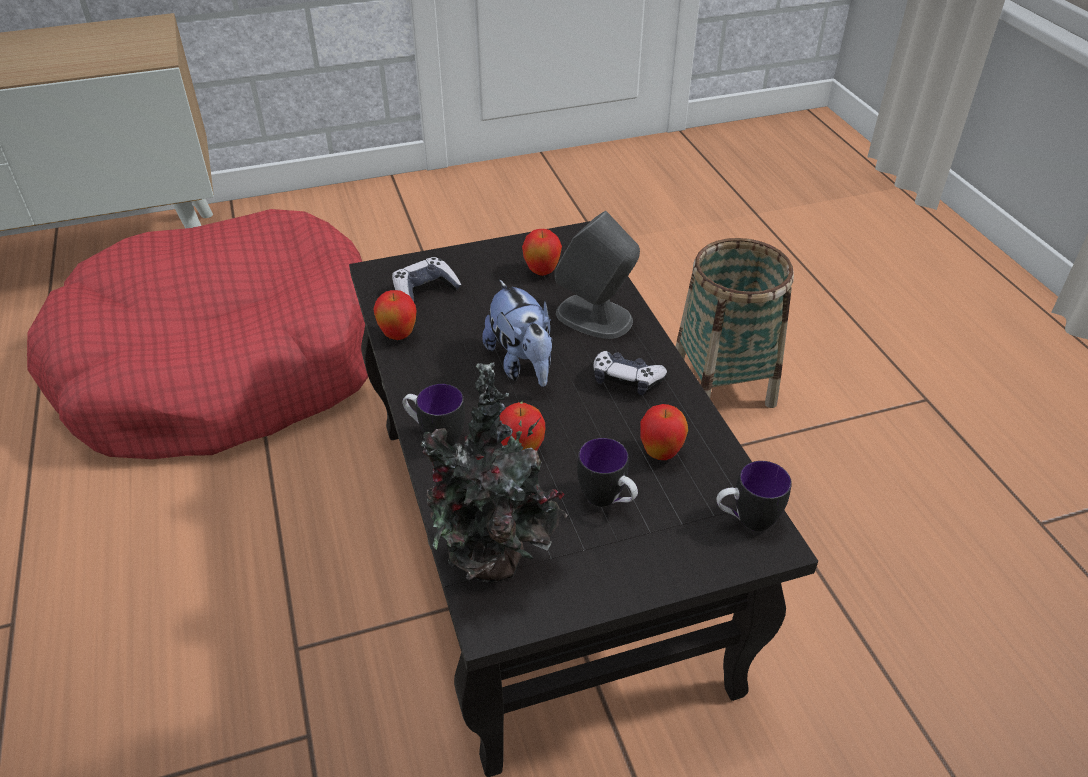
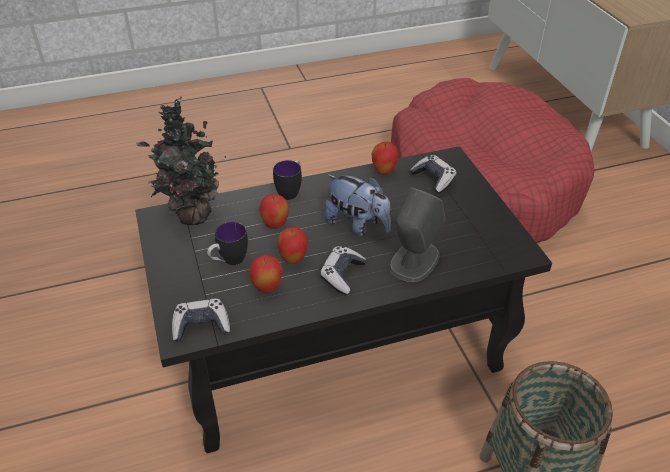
camera: 90 degrees right, 0 degrees up
(522, 364) = (357, 225): plush toy -> plush toy turned 120 degrees counterclockwise
(542, 272) = (468, 233): apple -> apple (293, 259)
(746, 520) = (201, 326): mug -> game controller

